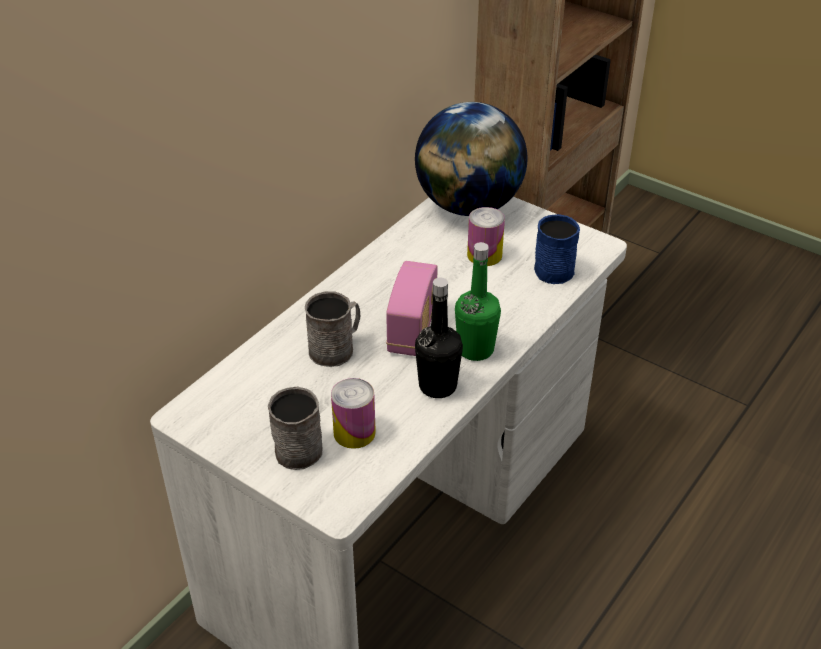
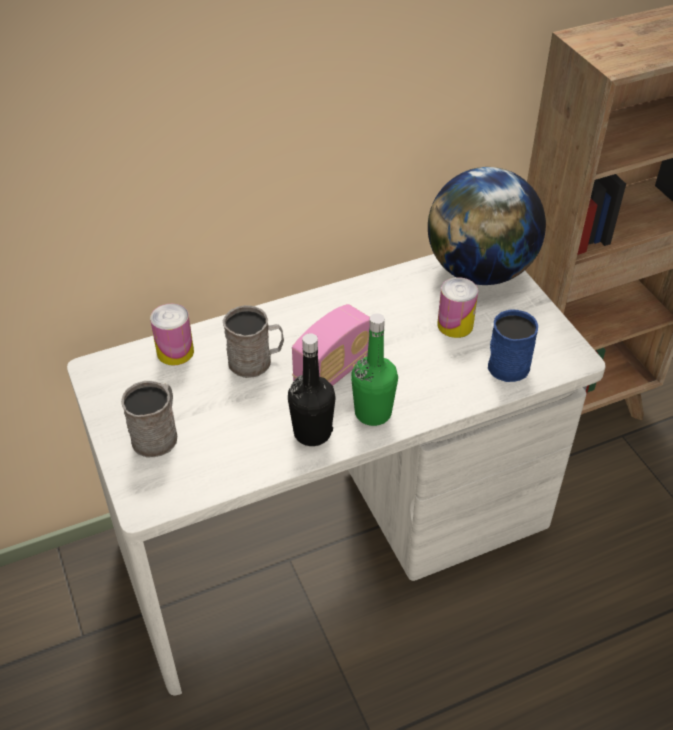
camera: 30 degrees right, 5 degrees up
(354, 432) = (210, 444): can -> can (175, 352)

